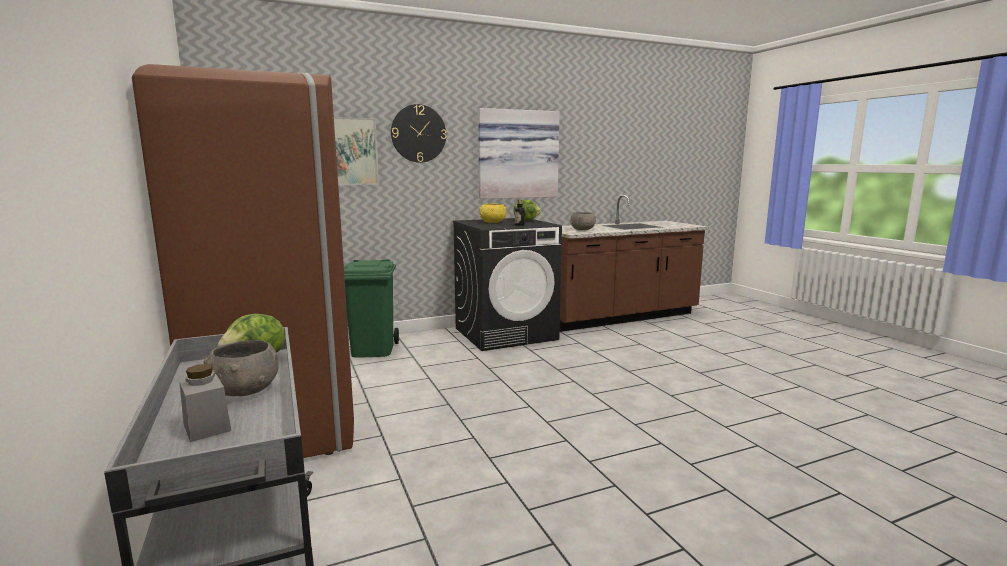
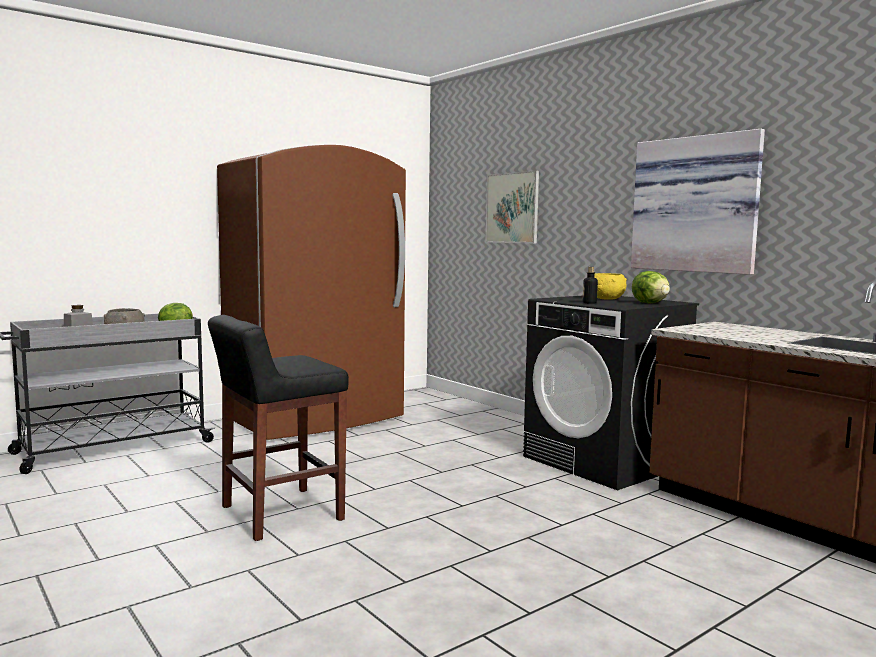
camera: 75 degrees right, 5 degrees down
(372, 350) = (482, 419): green trash can -> none
(418, 133) = (576, 183): wall clock -> none
(577, 448) = (279, 514): none -> black stool
(583, 229) = (727, 331): grey bowl -> none

